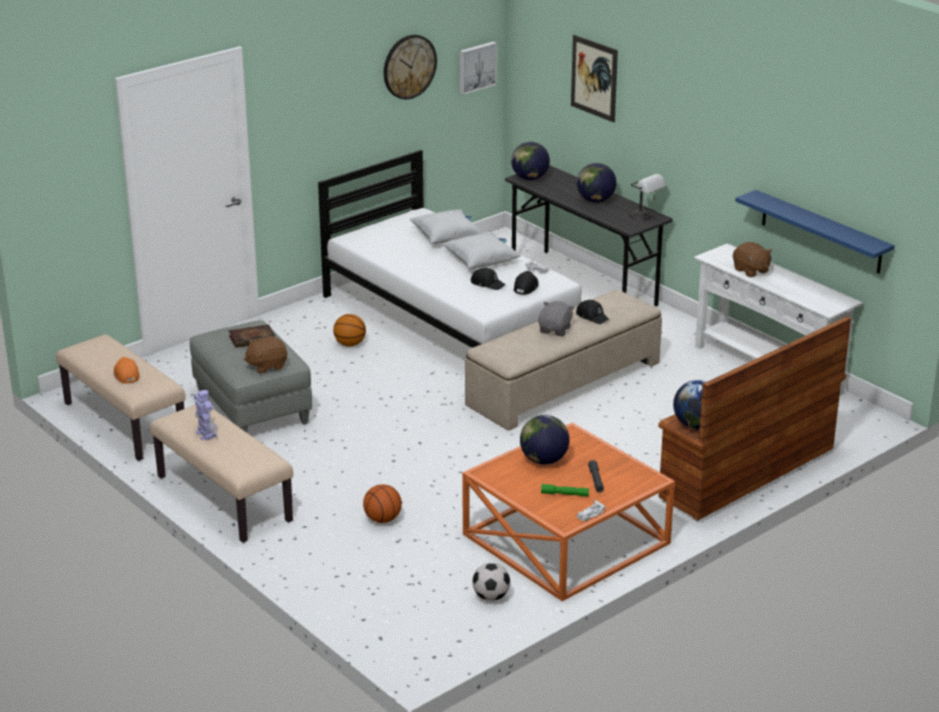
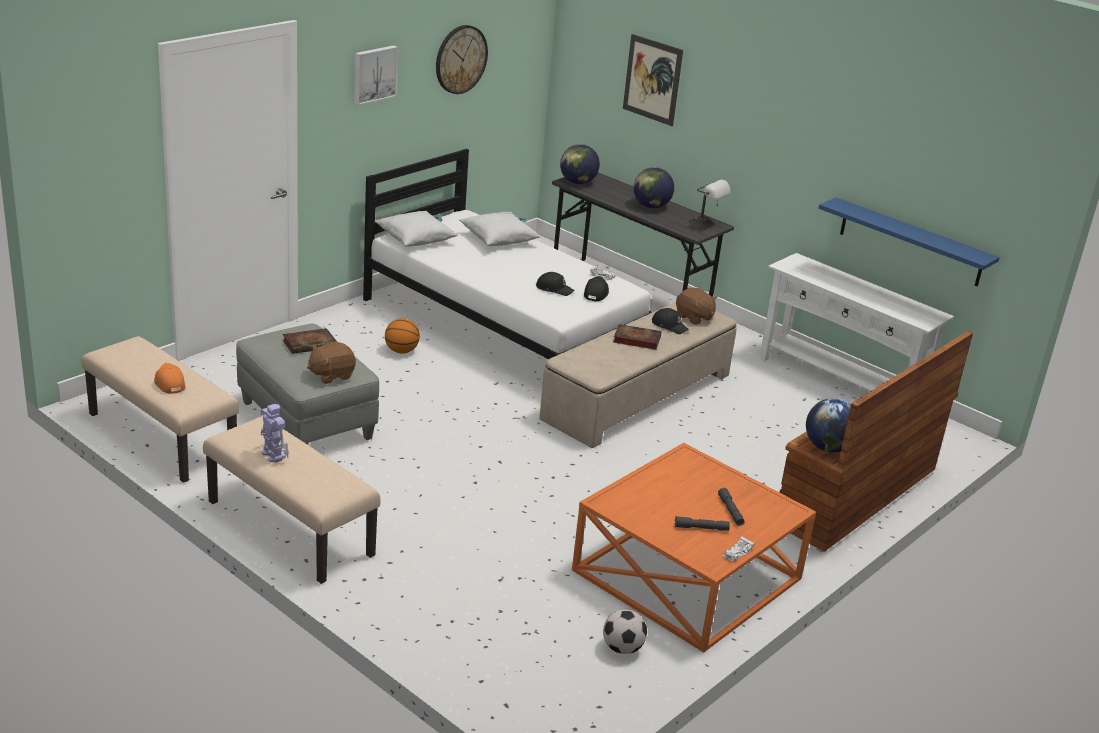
camera: 10 degrees left, 0 degrees up
(382, 519) = (478, 553): basketball -> none
(476, 67) = (523, 66): picture -> picture (374, 74)
(480, 260) = (540, 264): grey pillow -> grey pillow (415, 239)
(543, 460) = (666, 487): globe -> none
(555, 330) = (635, 340): grey plush toy -> book
(564, 494) = (701, 528): green flashlight -> grey flashlight
(751, 270) = (830, 281): brown plush toy -> brown plush toy (694, 317)

